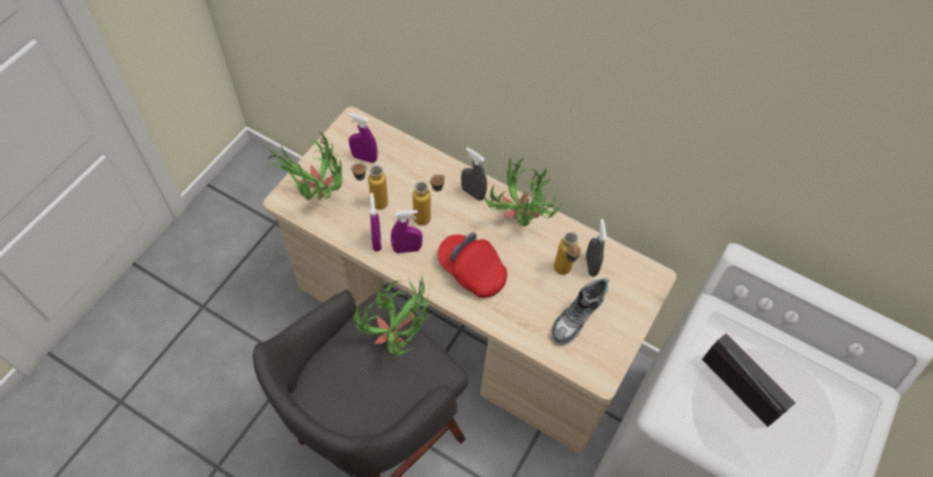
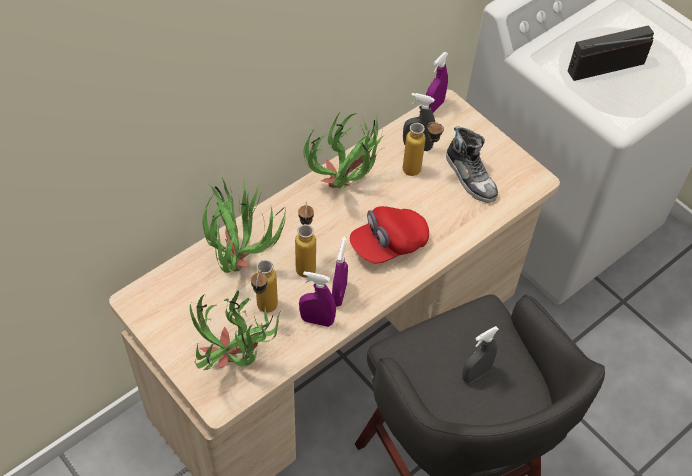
camera: 70 degrees left, 5 degrees down
(364, 158) = (196, 303): purple spray bottle -> purple spray bottle (434, 107)
(400, 338) = (441, 335): potted plant -> potted plant (241, 258)
(473, 193) = (292, 214): grey spray bottle -> grey spray bottle (476, 374)

